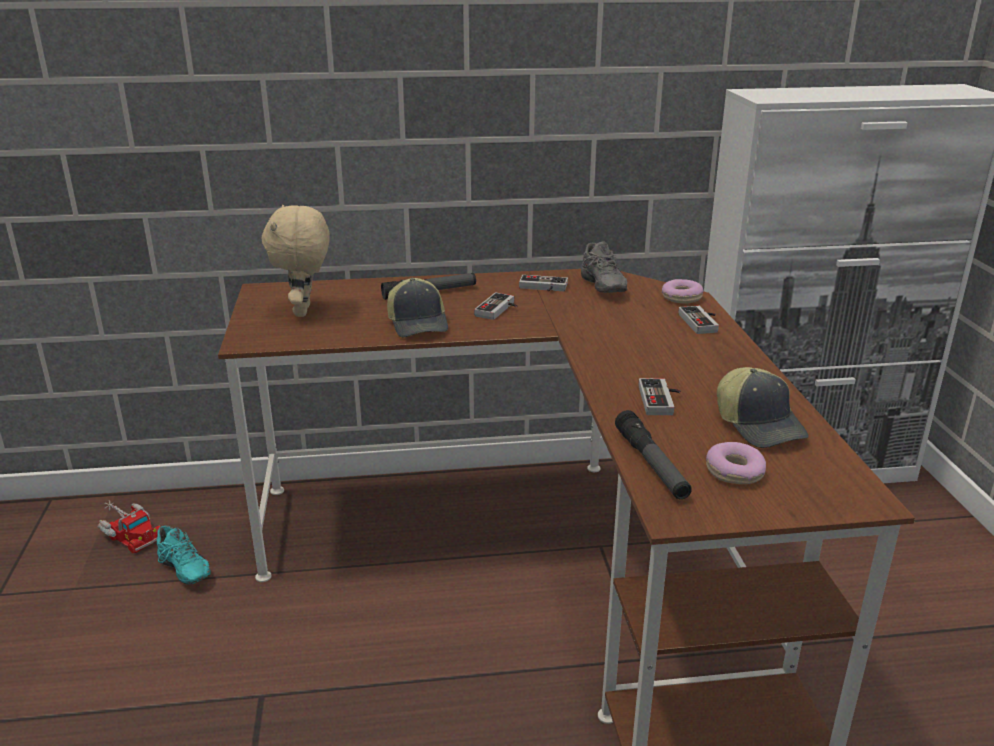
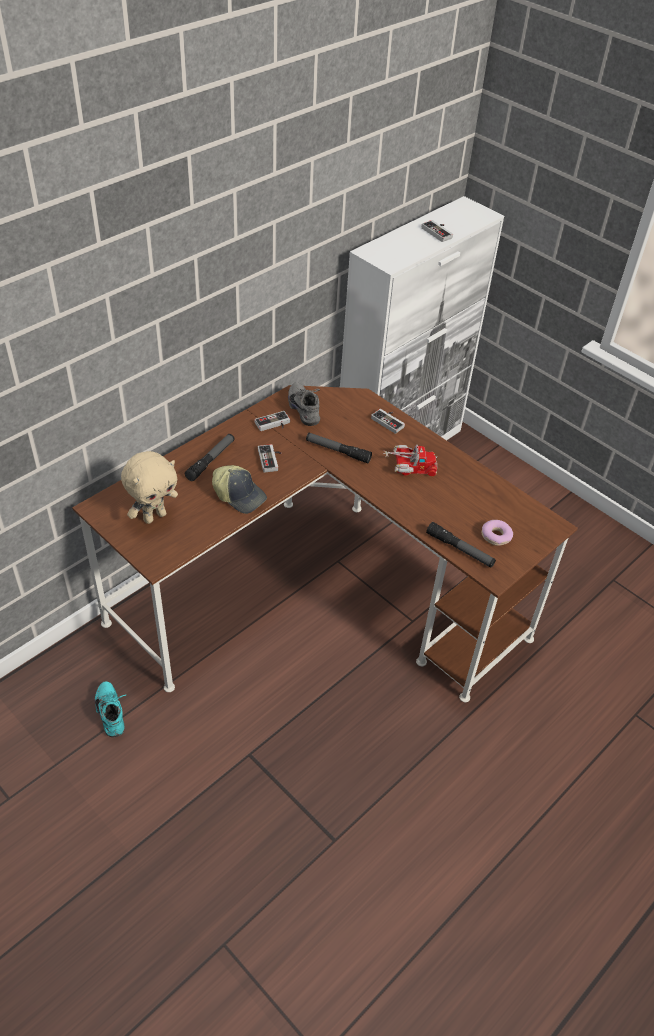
camera: 40 degrees left, 20 degrees up
(131, 533) = (43, 708): toy truck -> toy truck (408, 466)
(182, 571) = (113, 713): turquoise shoe -> turquoise shoe turned 120 degrees counterclockwise
(305, 311) = (154, 516): beige plush toy -> beige plush toy turned 90 degrees counterclockwise
(593, 326) = (338, 451): none -> flashlight
(600, 287) = (305, 409): grey shoe -> grey shoe turned 150 degrees counterclockwise
(661, 400) = (426, 500): game controller -> game controller (439, 232)
(681, 298) = (359, 401): donut -> none
(759, 425) = (481, 497): cap -> none

